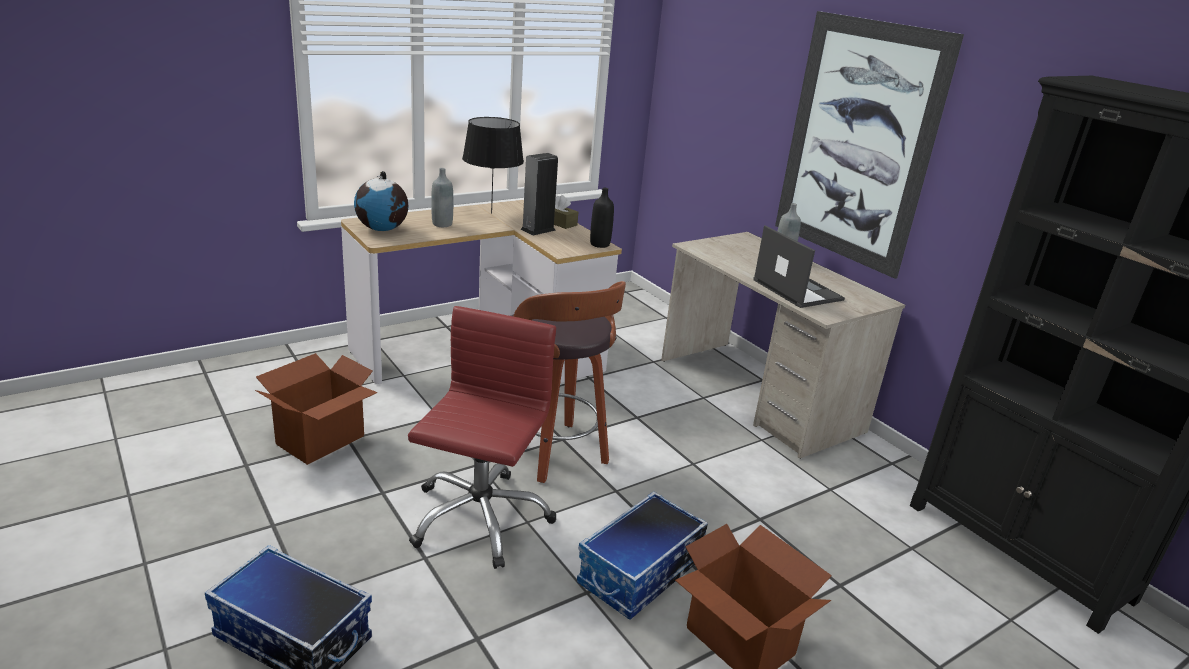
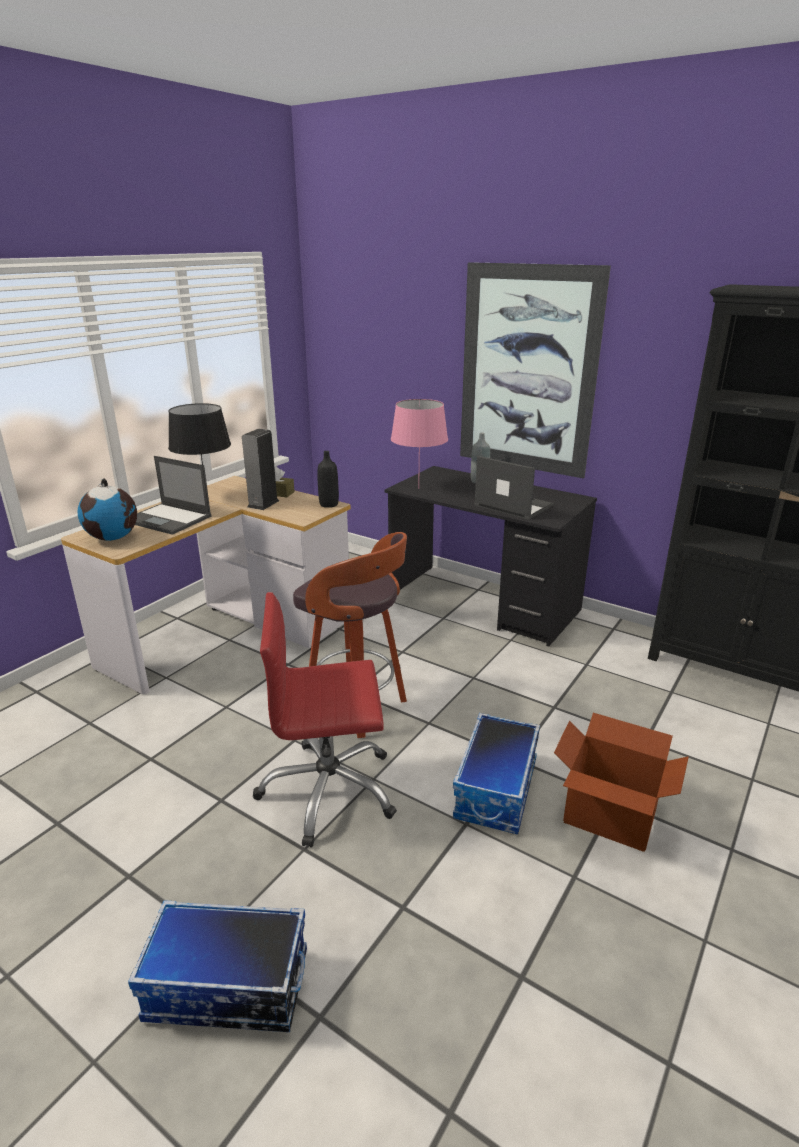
camera: 20 degrees left, 0 degrees up
(321, 440) = (124, 769): cardboard box -> none
(442, 224) = (169, 519): grey bottle -> laptop
(479, 517) = (328, 791): red office chair -> red office chair turned 90 degrees counterclockwise
(708, 250) = (418, 488): none -> pink table lamp
(757, 395) = (483, 603): beige desk -> black desk

